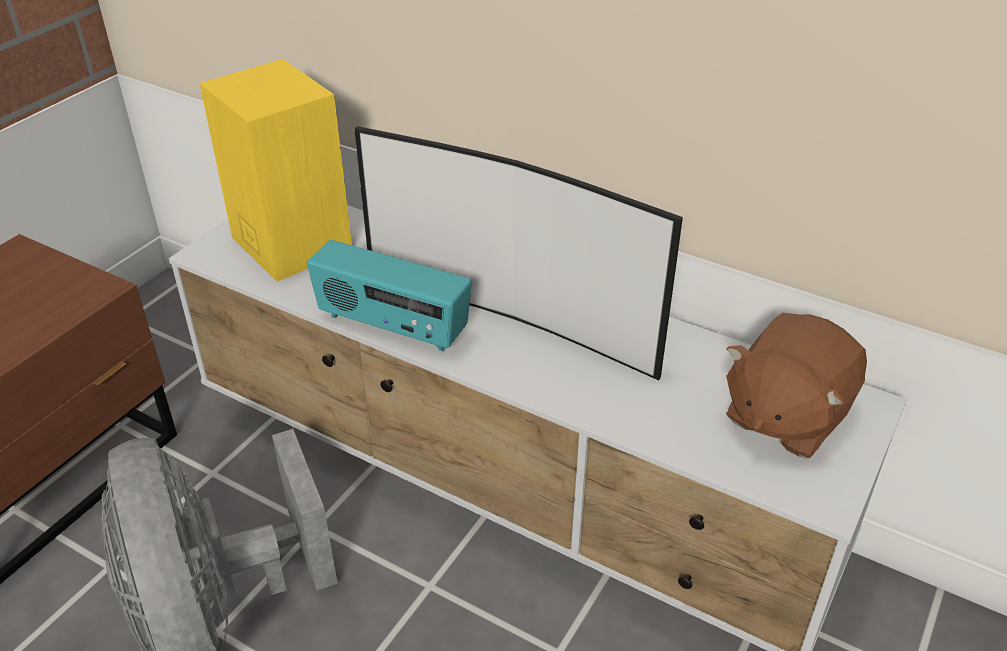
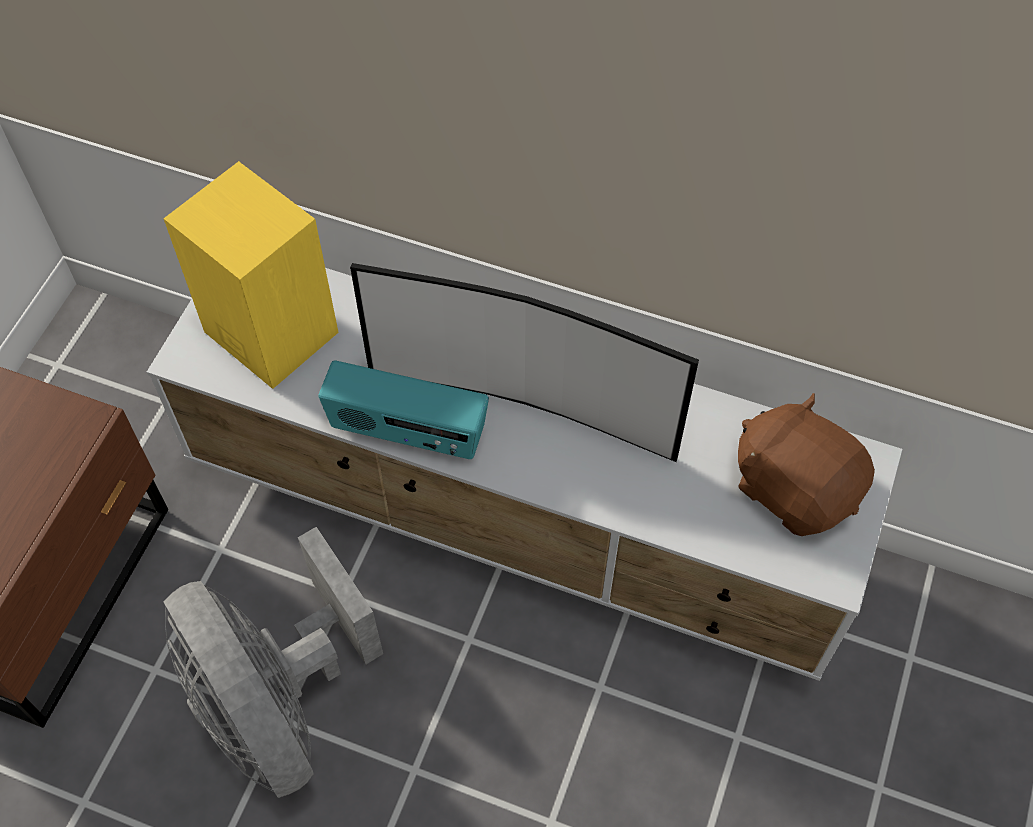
camera: 10 degrees left, 20 degrees up
(785, 416) = (795, 487): brown plush toy -> brown plush toy turned 105 degrees clockwise

